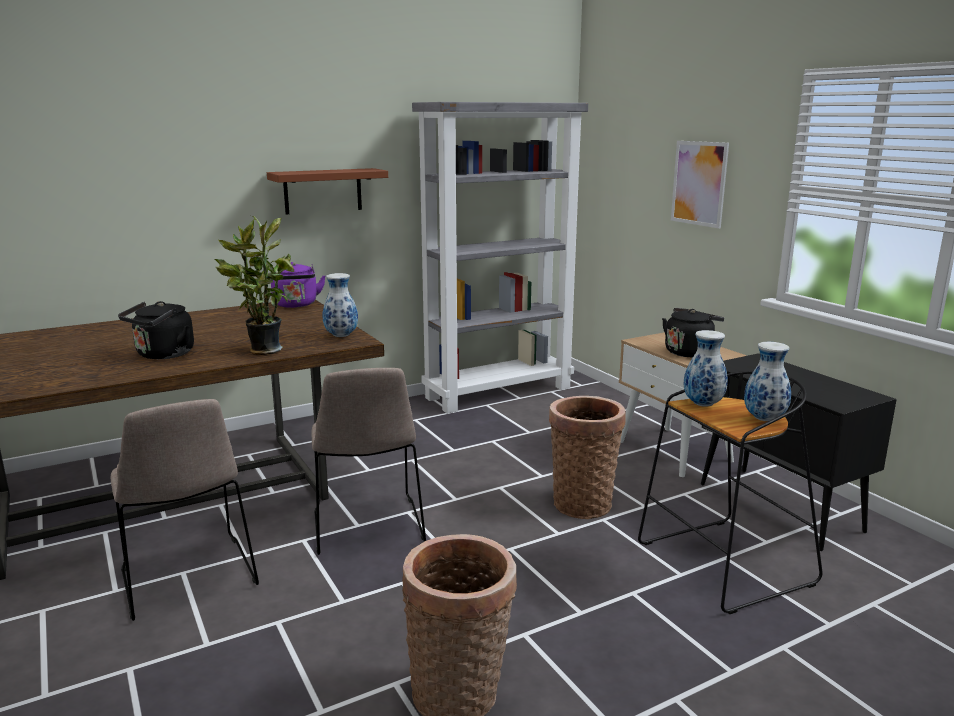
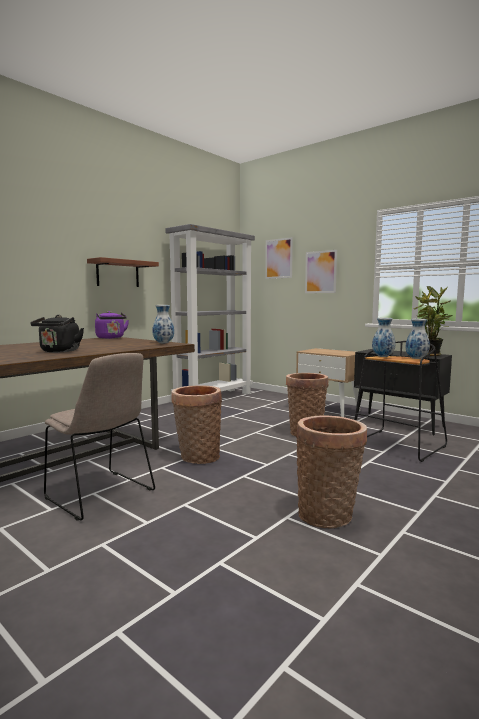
camera: 20 degrees left, 10 degrees down
(261, 351) = (124, 348): potted plant -> potted plant (430, 355)
(368, 528) = (197, 457): beige chair -> basket
(634, 146) = (278, 258): none -> picture
(689, 352) = (335, 352): black kettle -> none

